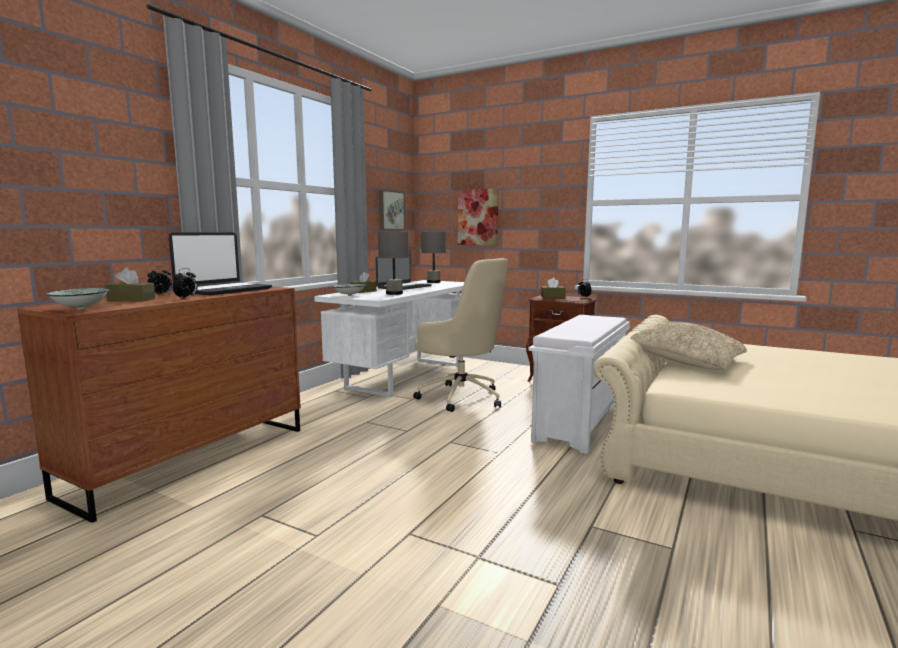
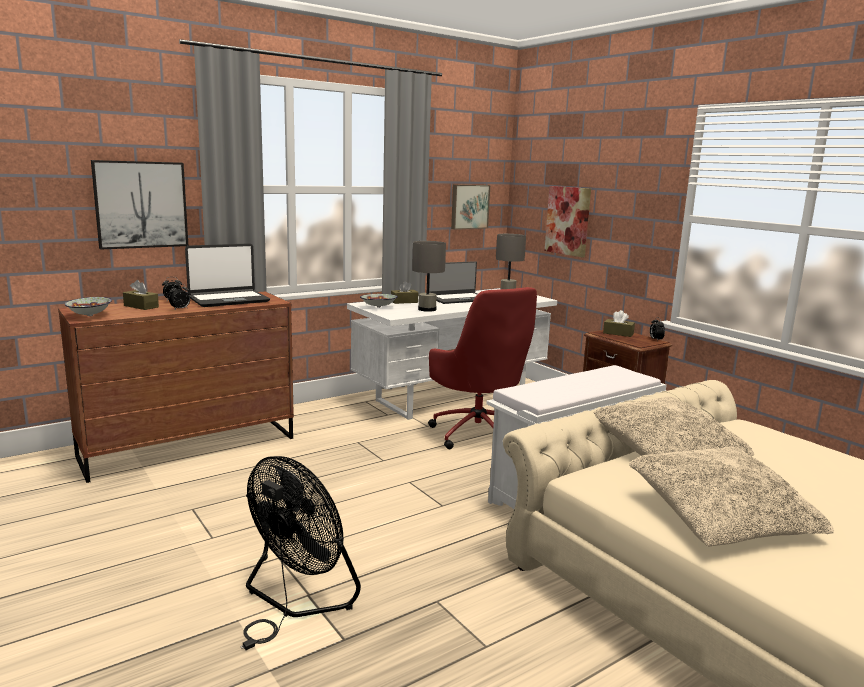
camera: 25 degrees right, 5 degrees up
(105, 187) = (141, 204): none -> picture
(460, 565) = (287, 596): none -> black fan
(461, 398) = (477, 435): beige office chair -> red office chair
(793, 389) = (722, 516): none -> beige pillow

